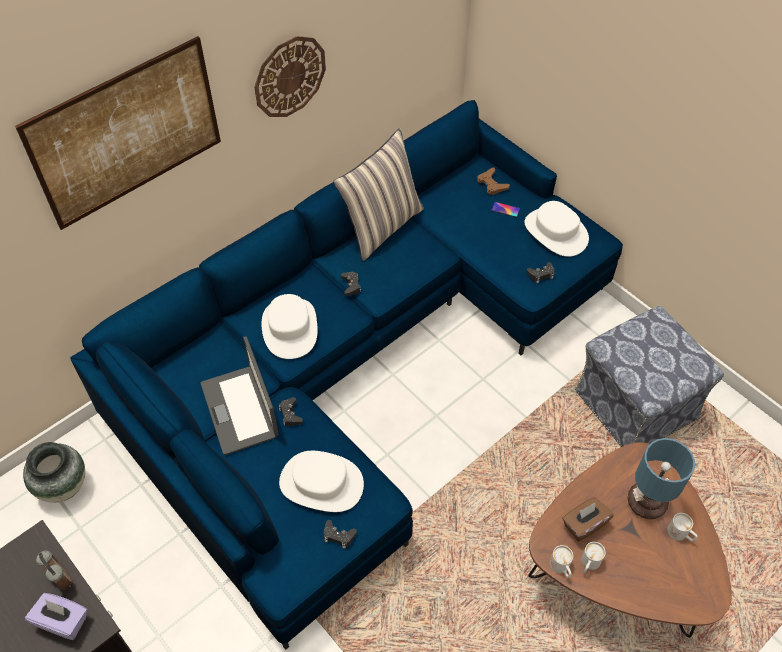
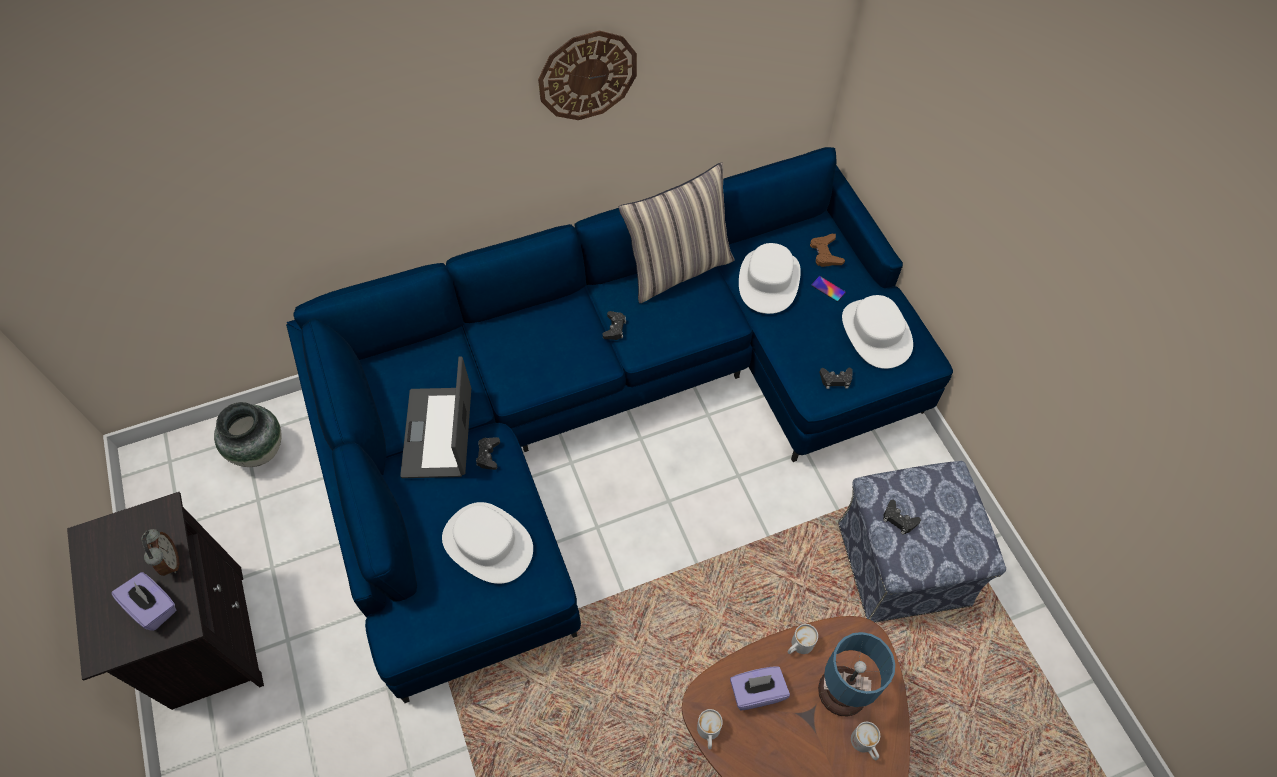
camera: 20 degrees right, 5 degrees up
(127, 133) = (368, 101): picture -> none
(290, 328) = (528, 357): white hat -> white hat (768, 280)
(338, 536) = (481, 609): black game controller -> black game controller (899, 519)
(584, 524) = (757, 692): brown tissue box -> purple tissue box
(589, 564) = (742, 740): white mug -> white mug (798, 646)

